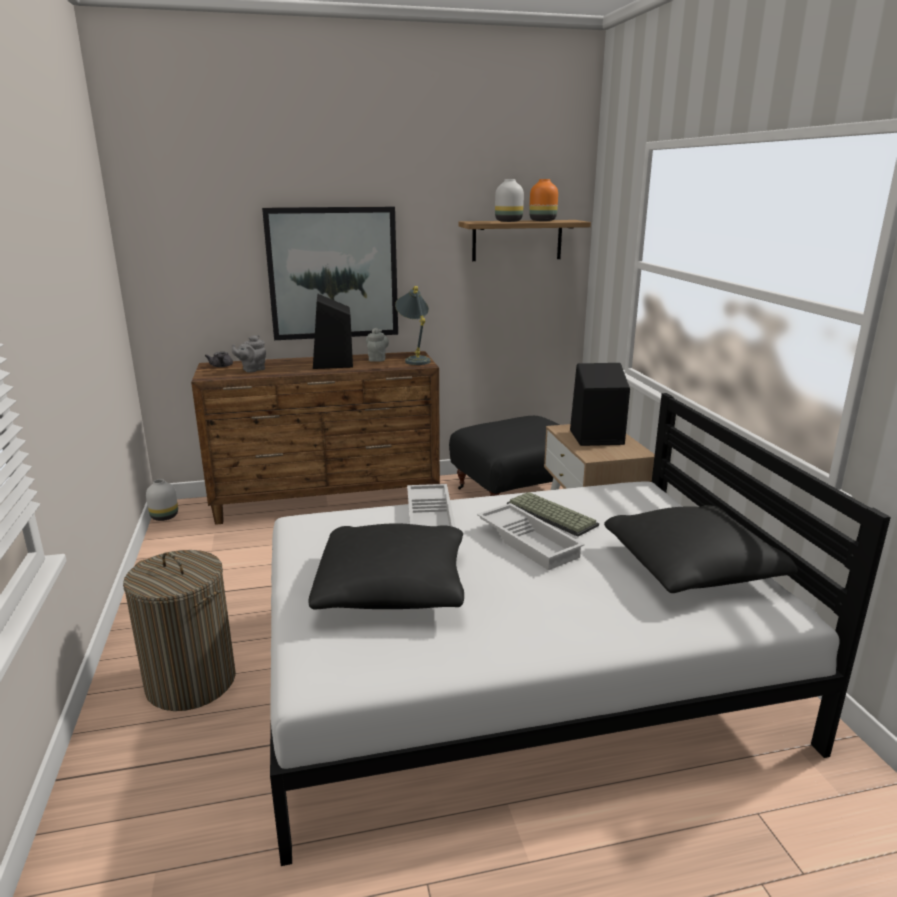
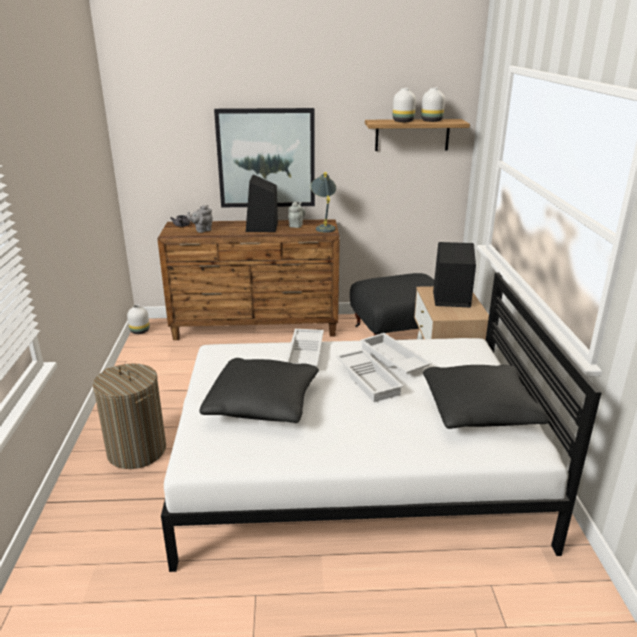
camera: 10 degrees right, 5 degrees up
(542, 221) = (431, 121): orange vase -> white vase
(549, 515) = (392, 360): keyboard -> white tray

